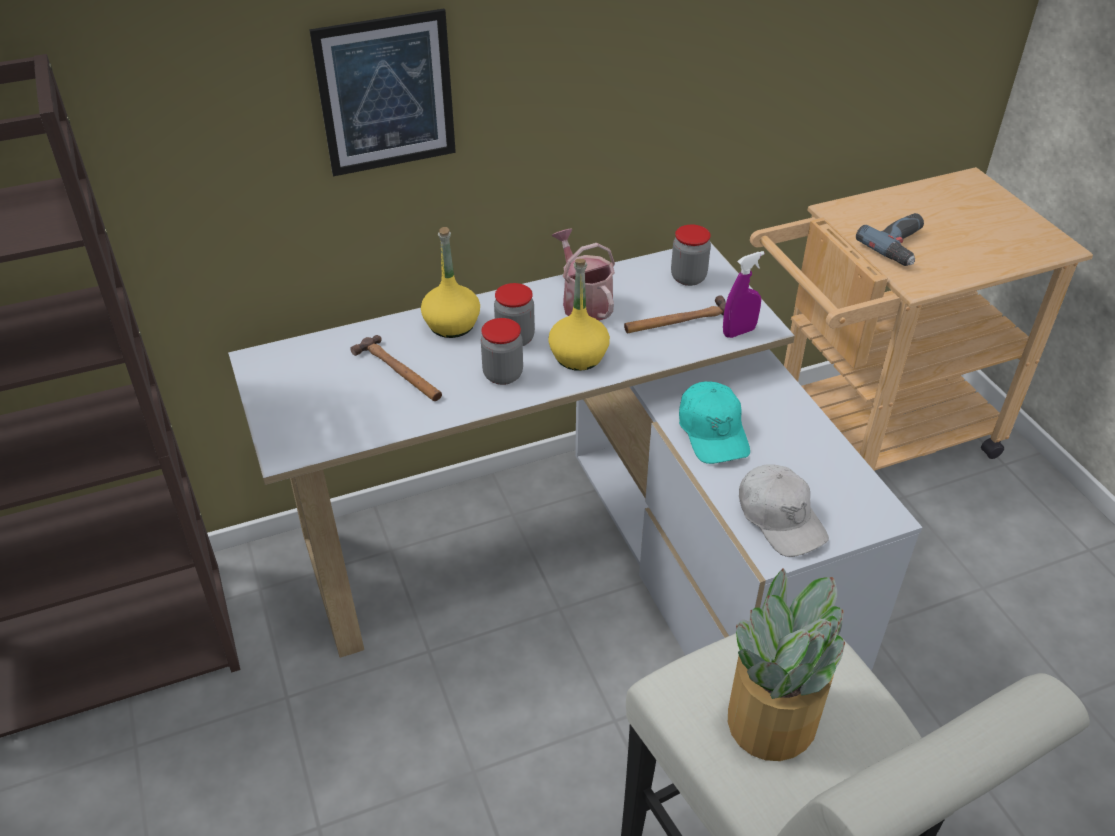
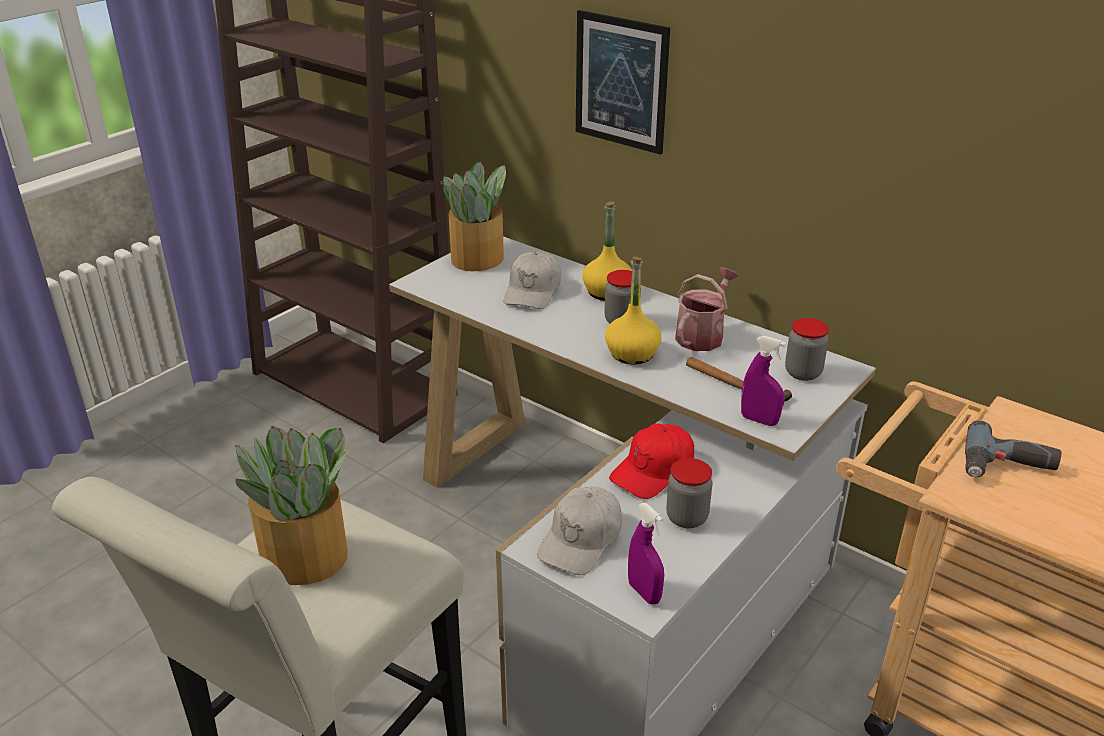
camera: 60 degrees right, 10 degrees down
(283, 384) = (479, 258): none -> potted plant
(399, 372) = (533, 291): hammer -> white cap
(503, 375) = (574, 330): jar -> jar (686, 518)
(713, 432) = (653, 471): turquoise cap -> red cap
(868, 508) = (644, 593): none -> purple spray bottle

